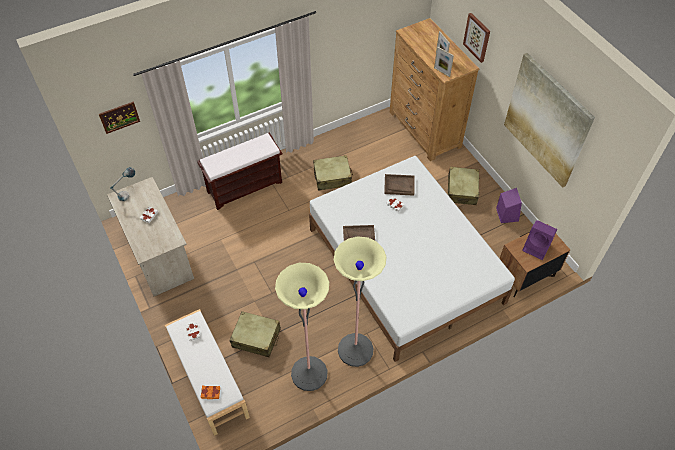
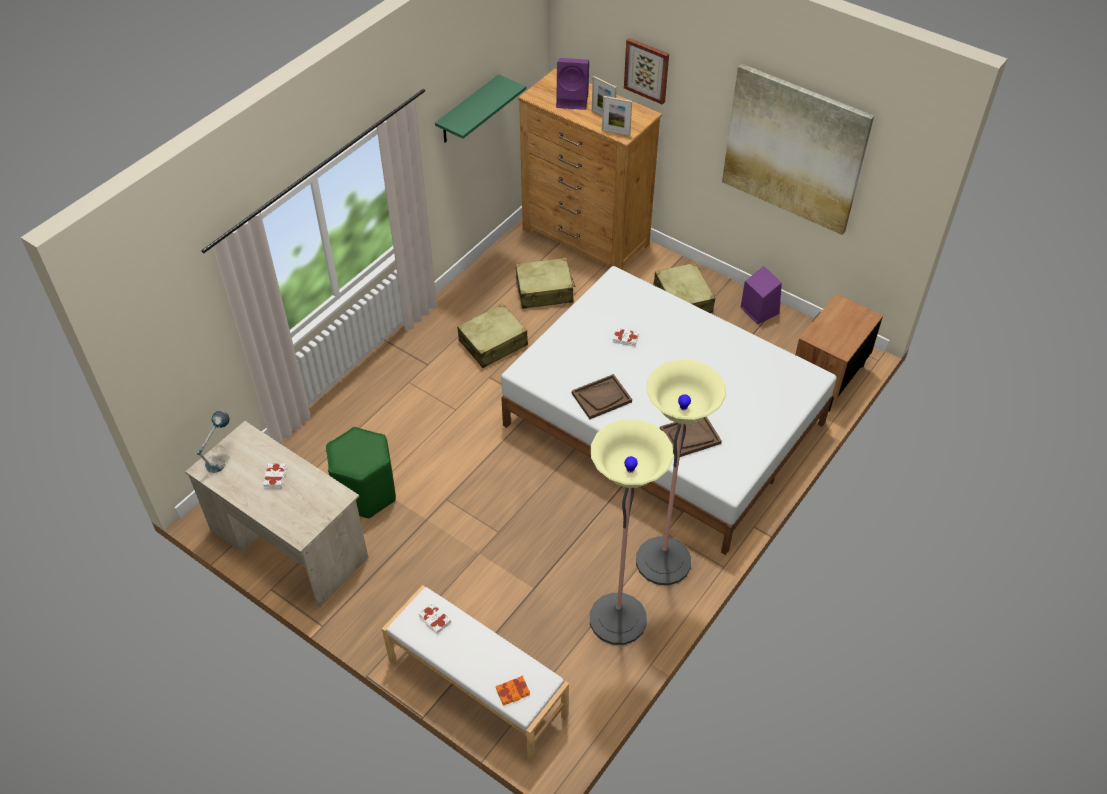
camera: 25 degrees left, 5 degrees down
(119, 117) = (181, 333): picture -> none
(213, 241) = (366, 493): none -> green stool
(245, 186) = (370, 400): brown bench -> none
(256, 338) = (512, 602): beige suitcase -> beige suitcase (544, 291)
(355, 30) = (468, 110): none -> green shelf
(399, 185) = (615, 311): brown tray -> brown tray (690, 436)
(537, 248) = (842, 327): purple speaker -> purple speaker (573, 100)

